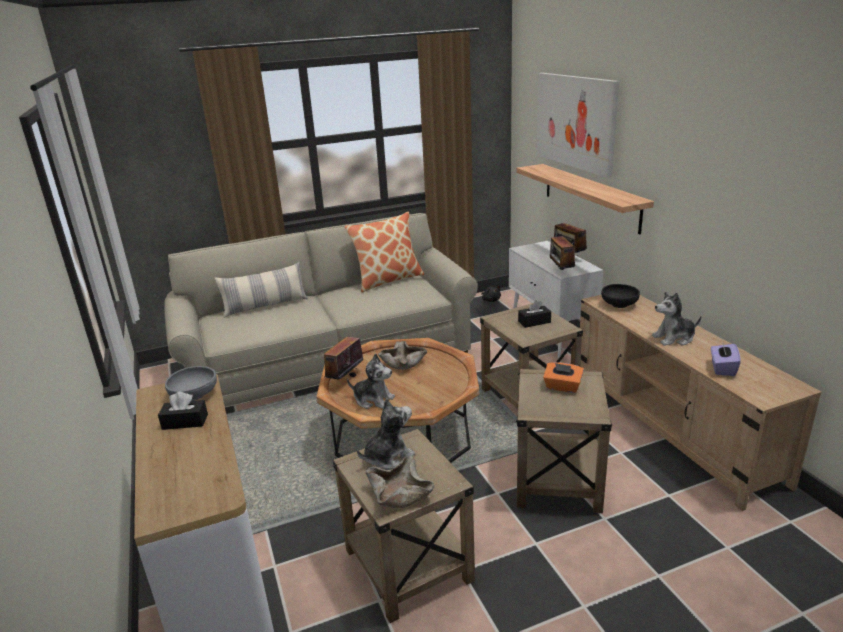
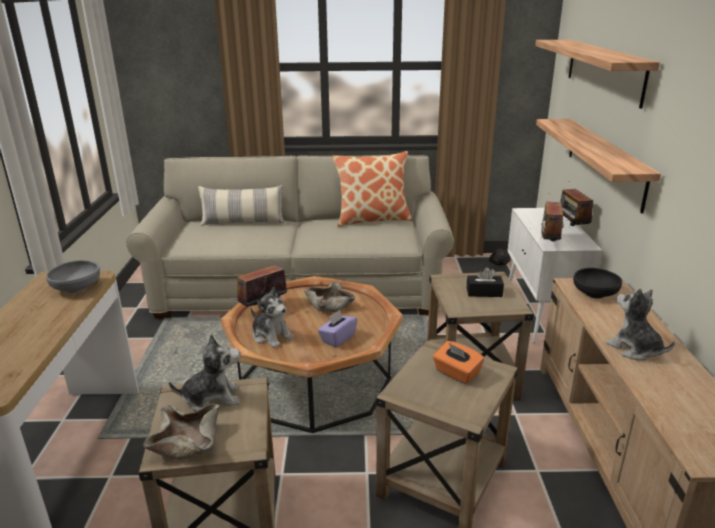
camera: 20 degrees right, 0 degrees up
(185, 422) = (44, 311): black tissue box -> none
(575, 121) = (604, 70): picture -> shelf
(674, 338) = (634, 349): plush toy -> plush toy turned 45 degrees clockwise
(722, 368) = (673, 403): purple tissue box -> purple tissue box (337, 338)

